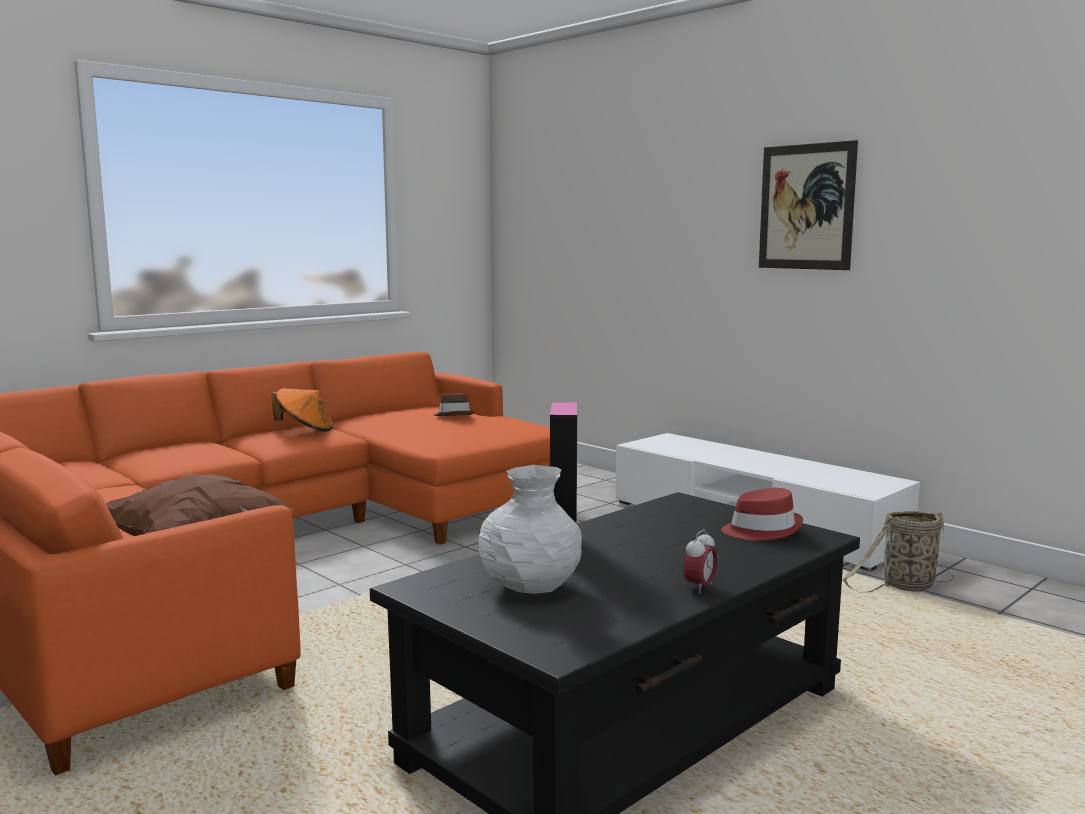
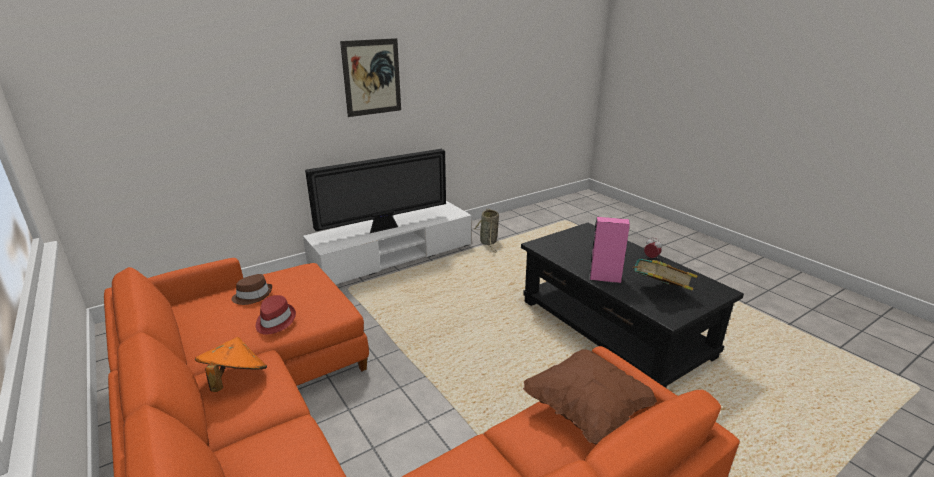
camera: 80 degrees left, 15 degrees up
(529, 586) = (660, 291): white vase -> book
(738, 460) = (384, 228): none -> television
(762, 530) = (581, 236): red hat -> red hat (274, 321)

